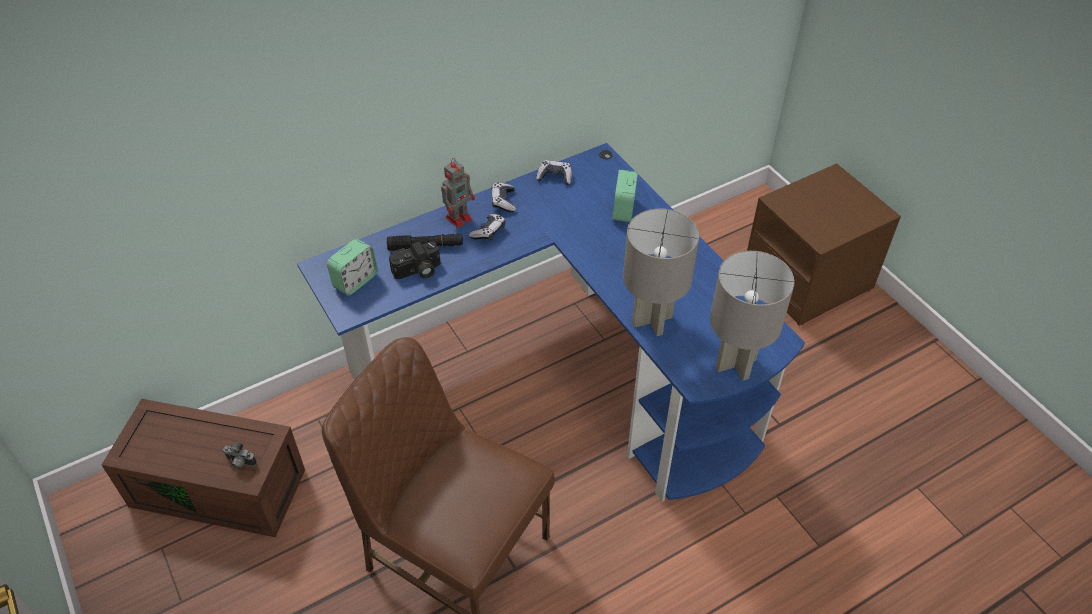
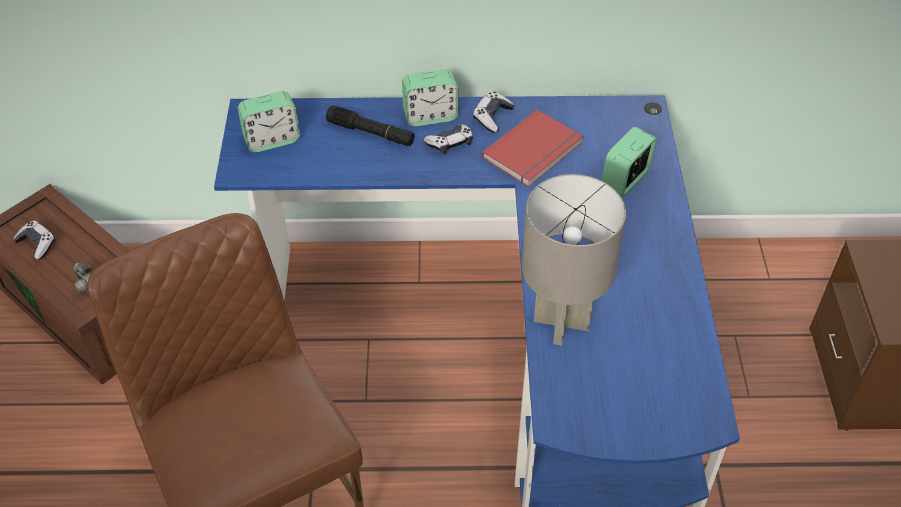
camera: 30 degrees right, 0 degrees up
(417, 271) = (342, 156): camera -> none
(459, 217) = (430, 116): toy robot -> alarm clock
(550, 214) = (535, 151): none -> red book
(555, 177) = (572, 112): game controller -> game controller (37, 244)
(734, 363) = (626, 421): grey table lamp -> none

